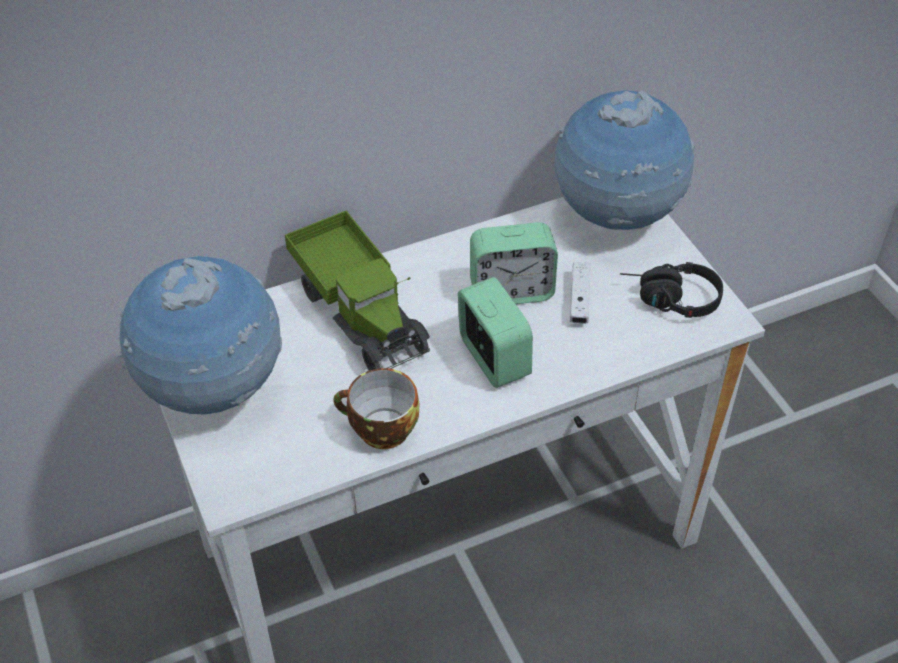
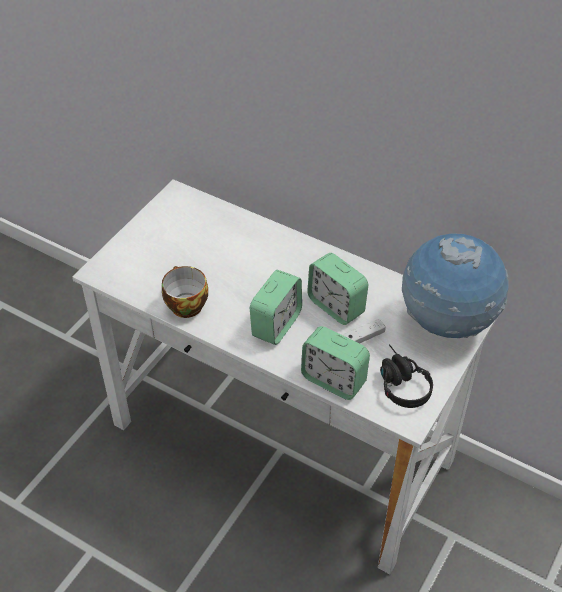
camera: 55 degrees right, 0 degrees up
(213, 391) = (158, 229): globe -> none
(360, 311) = (261, 252): toy truck -> none
(621, 352) = (333, 380): none -> alarm clock

